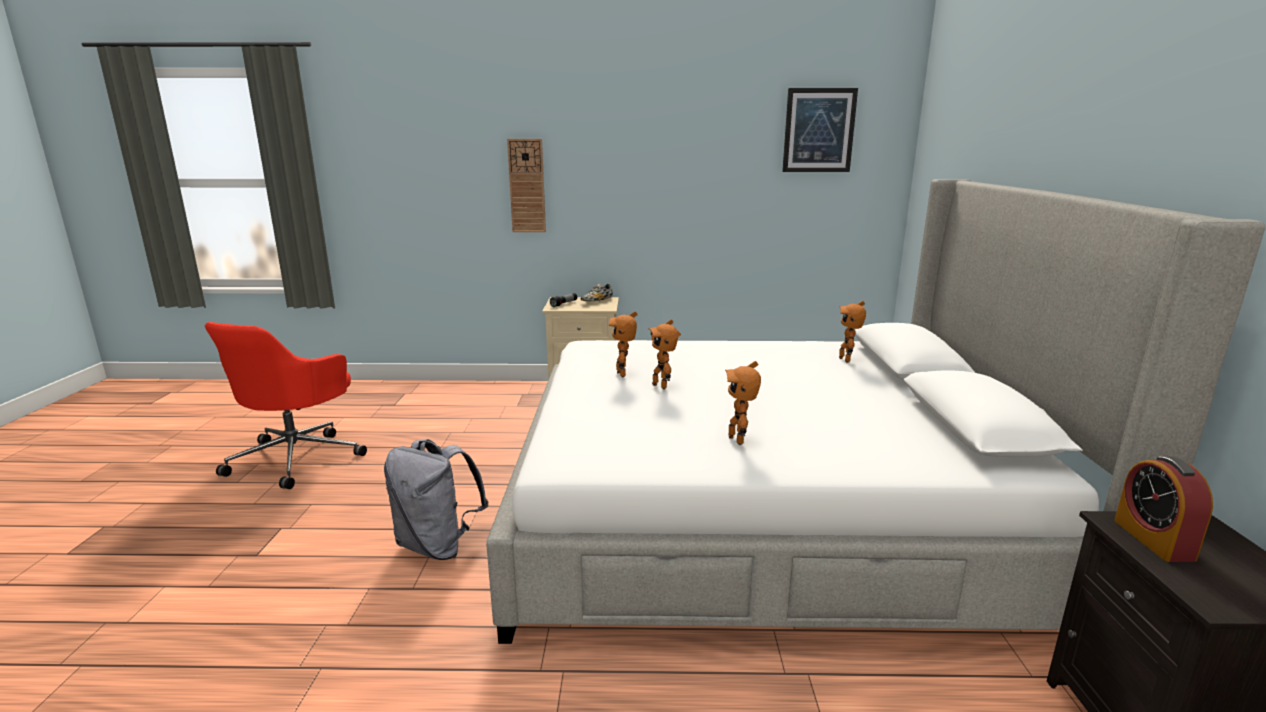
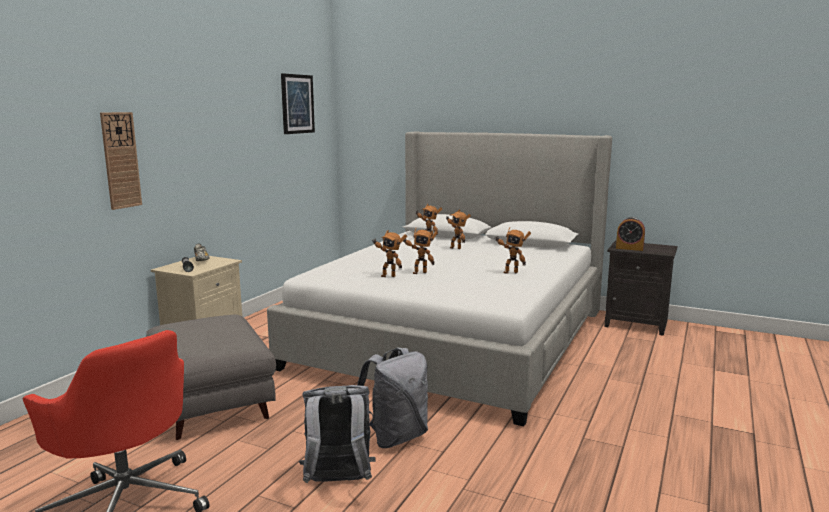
camera: 65 degrees left, 5 degrees down
(333, 537) = (338, 483): none -> grey backpack
(473, 431) = (211, 403): none -> grey ottoman
(833, 382) = (456, 248): none -> toy robot

